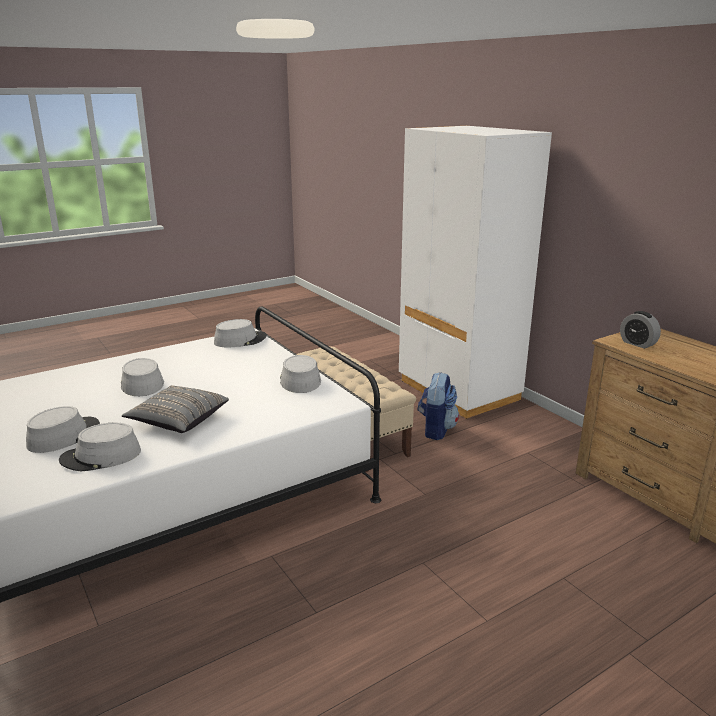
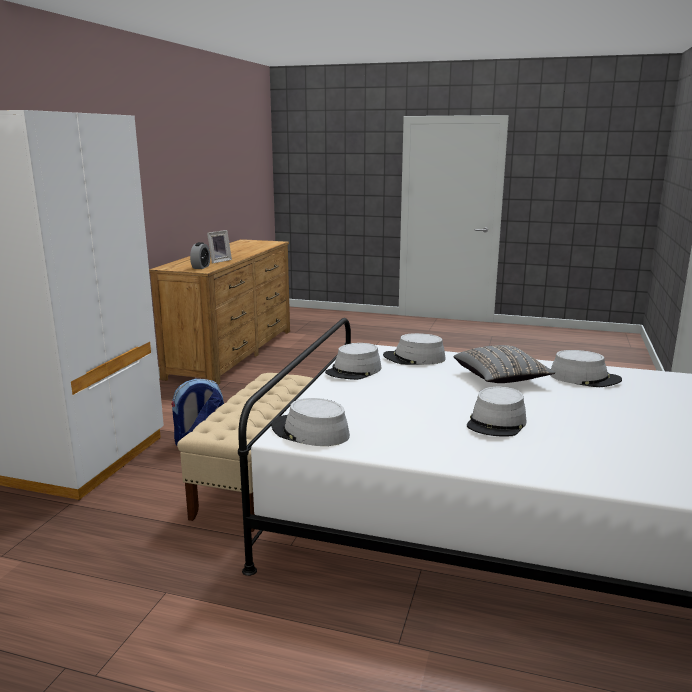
camera: 130 degrees left, 5 degrees down
(63, 436) = (611, 402): grey hat -> grey hat (414, 358)
(680, 360) = (219, 261): none -> picture frame

